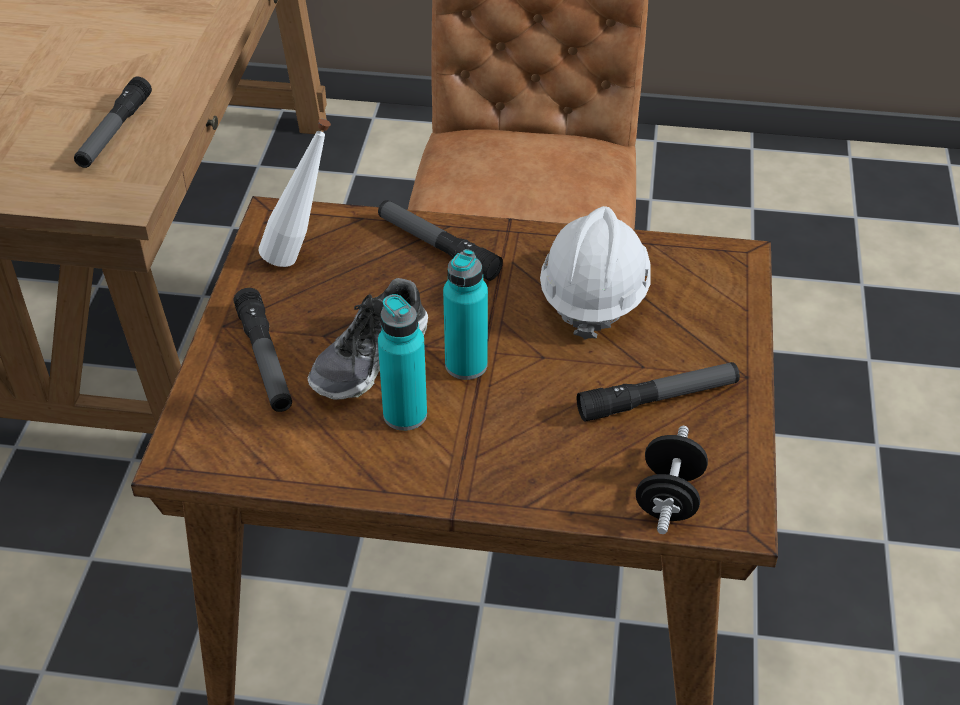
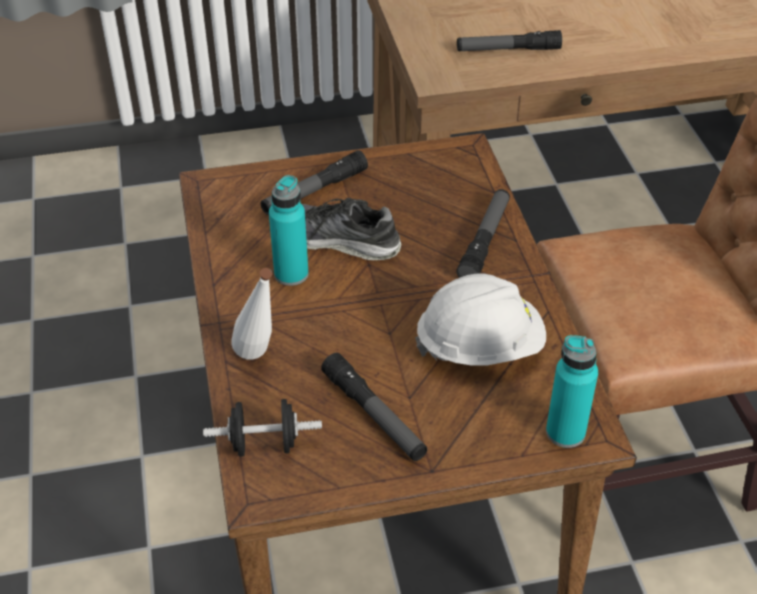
camera: 70 degrees right, 0 degrees up
(301, 256) = (430, 175): white bottle -> white bottle (260, 361)
(466, 365) = (358, 292): turquoise bottle -> turquoise bottle (565, 432)

